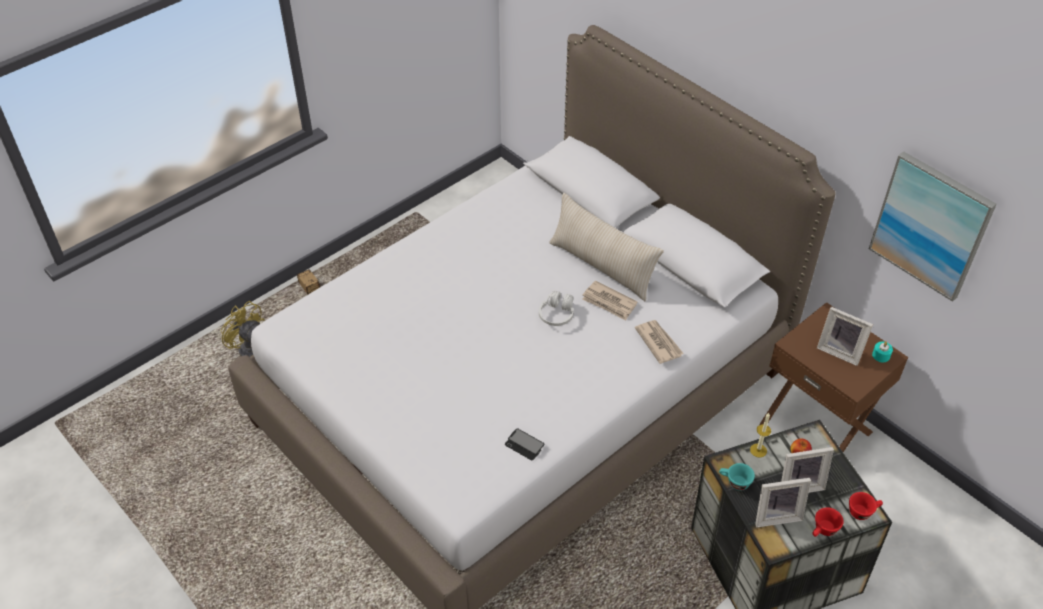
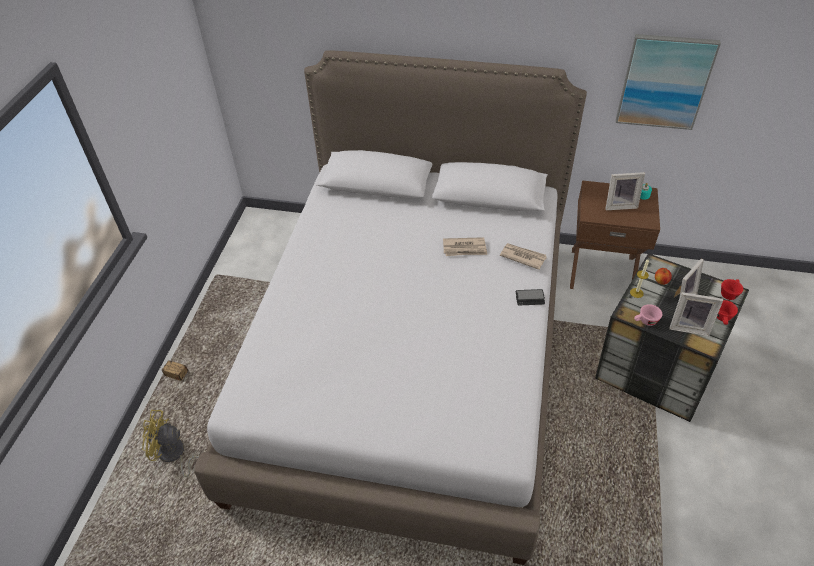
camera: 35 degrees left, 0 degrees up
(524, 445) = (509, 379): phone -> phone (530, 298)
(557, 315) = (439, 276): white headphones -> none
(602, 266) = (435, 227): beige pillow -> none
(734, 482) = (645, 321): turquoise cup -> pink cup
(776, 515) = (688, 326): picture frame -> picture frame turned 60 degrees clockwise

